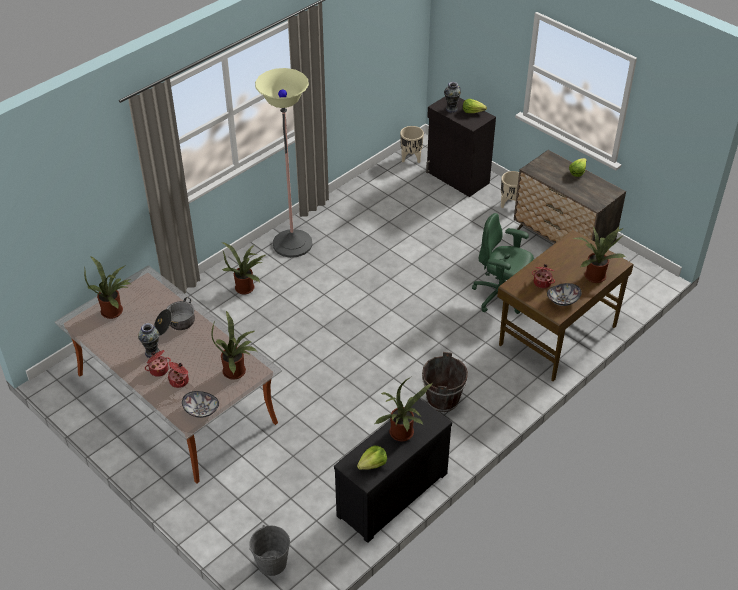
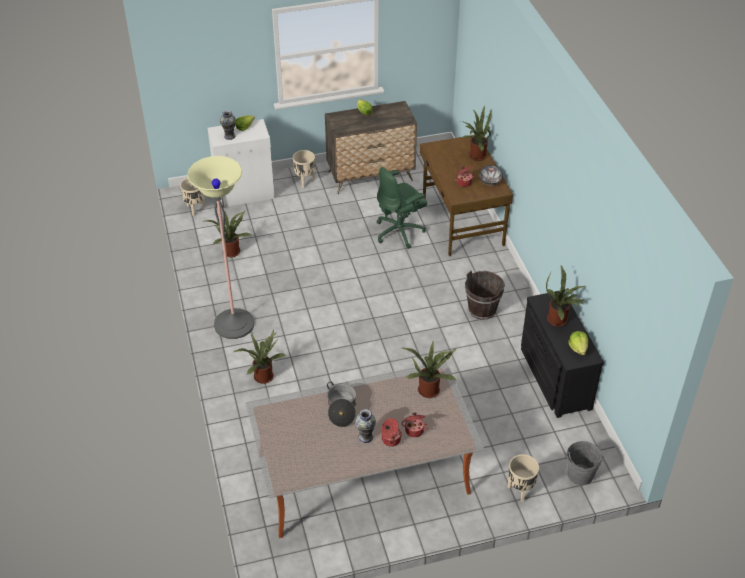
camera: 60 degrees left, 0 degrees up
(114, 311) = (290, 446): potted plant -> potted plant (231, 251)
(201, 411) = (459, 427): bowl -> none
(221, 520) = (520, 491): none -> beige planter
(457, 178) = (245, 194): black cabinet -> white cabinet

